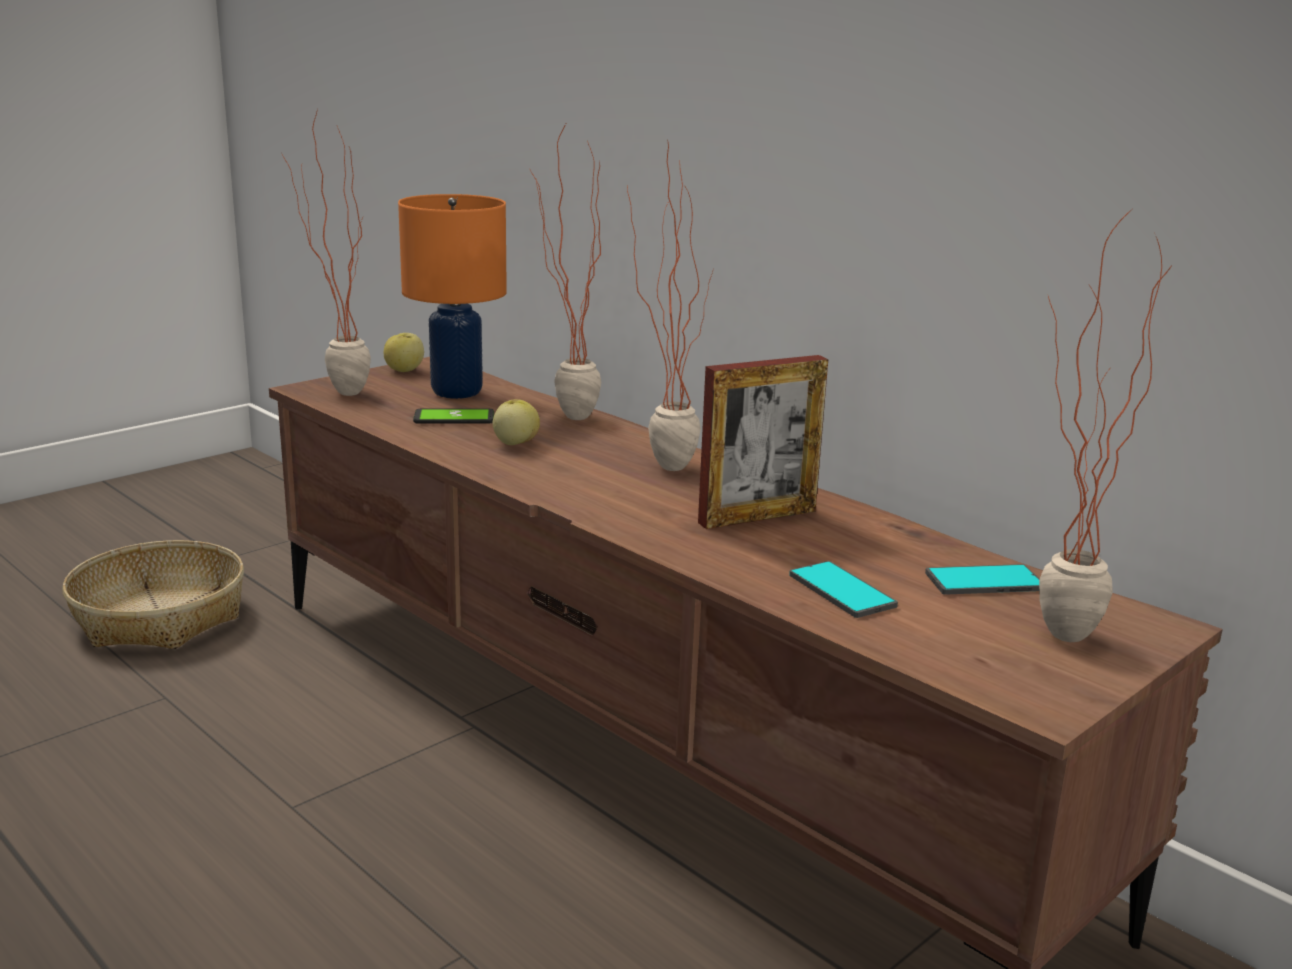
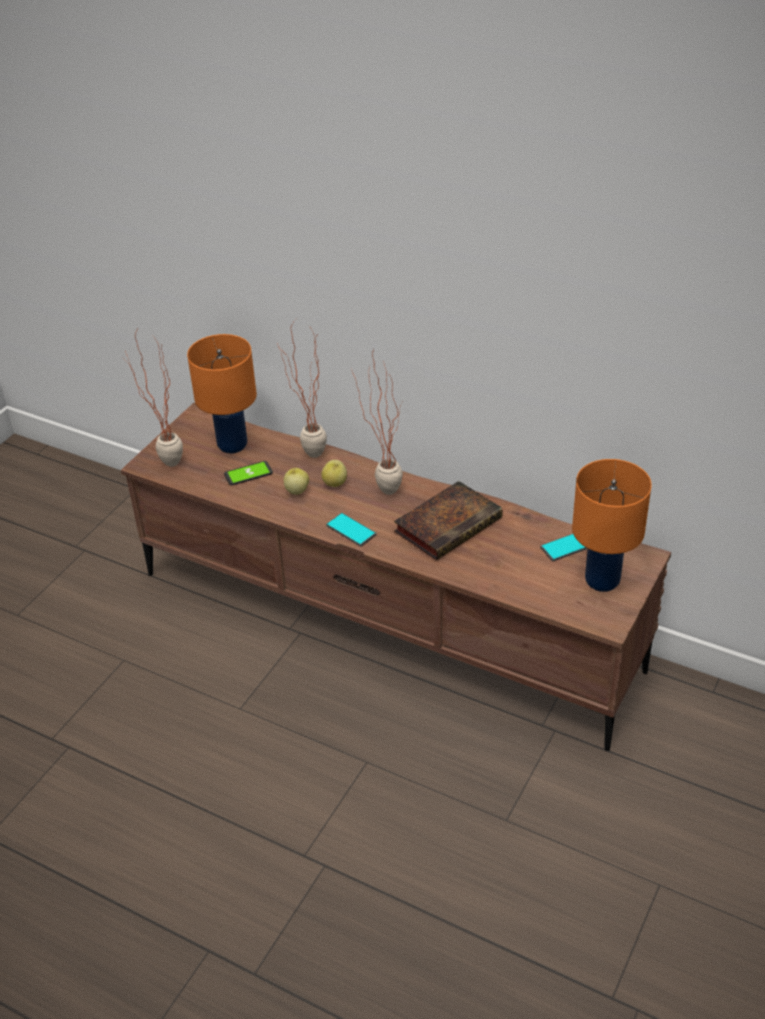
camera: 15 degrees left, 20 degrees up
(160, 616) = (74, 603): basket -> none
(405, 370) = (186, 428): apple -> apple (335, 483)
(757, 517) = (449, 524): picture frame -> book
(842, 591) = (508, 571): phone -> phone (351, 530)
(1049, 639) = (603, 580): potted plant -> orange table lamp

